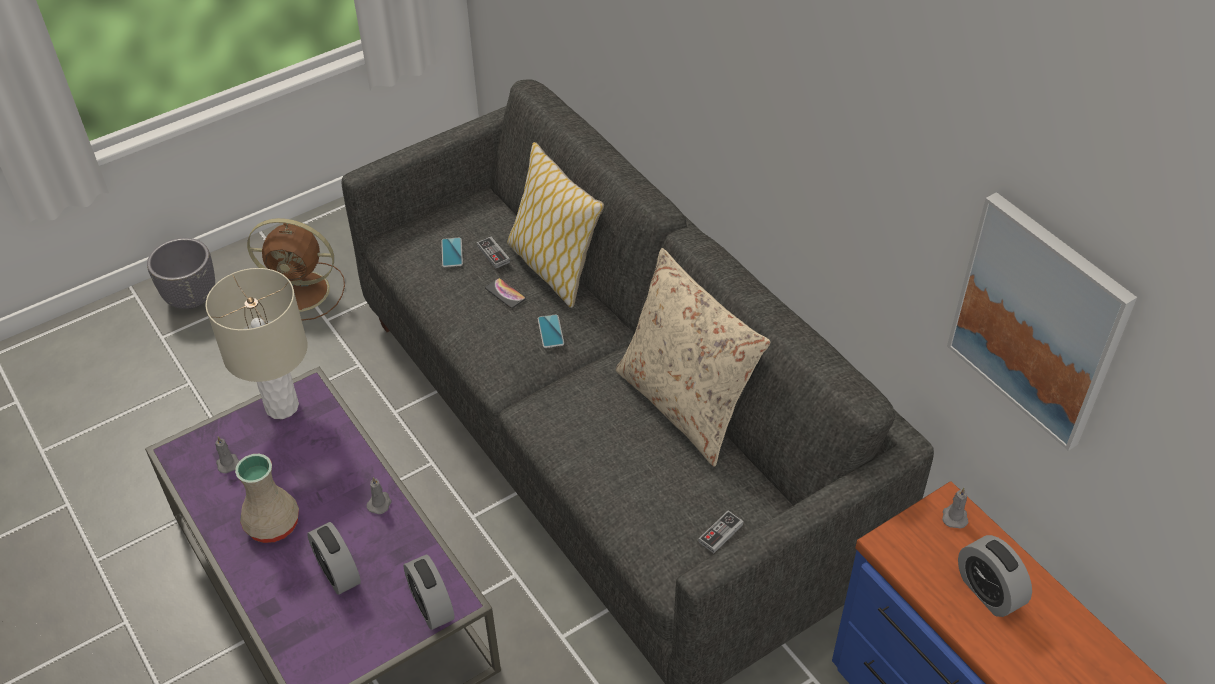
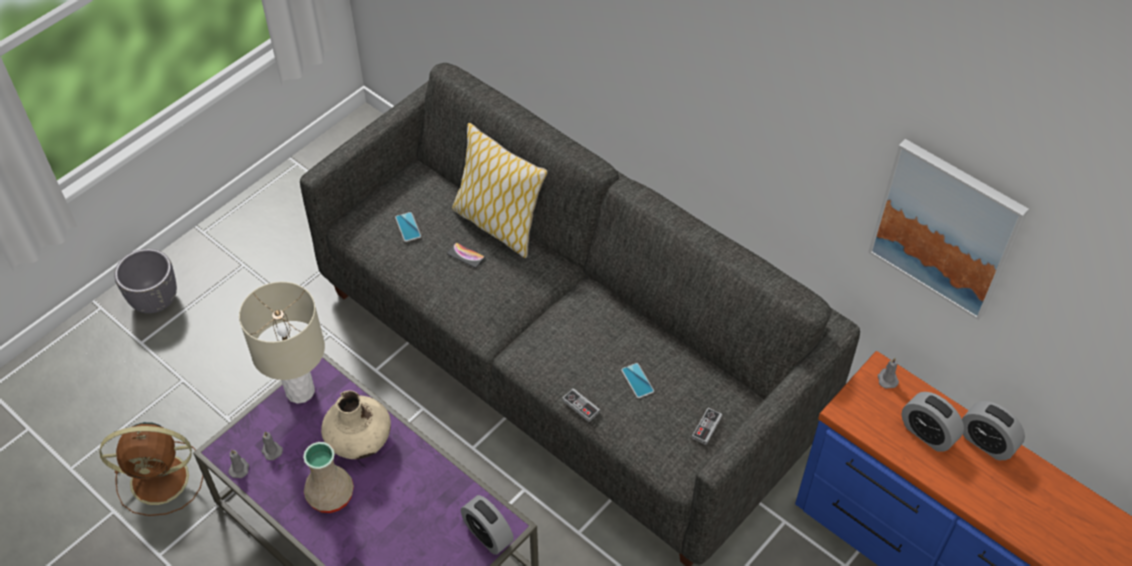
camera: 15 degrees left, 5 degrees up
(303, 291) = (256, 275): brown fan -> brown fan (162, 479)
(326, 472) = (360, 441): none -> beige vase
(338, 572) = (401, 524): alarm clock -> alarm clock (986, 442)
(380, 503) = (415, 458): grey candle -> grey candle (239, 468)
(493, 254) = (444, 222): game controller -> game controller (581, 406)
(550, 331) = (515, 282): phone -> phone (637, 381)
(685, 404) = (646, 325): beige pillow -> none

